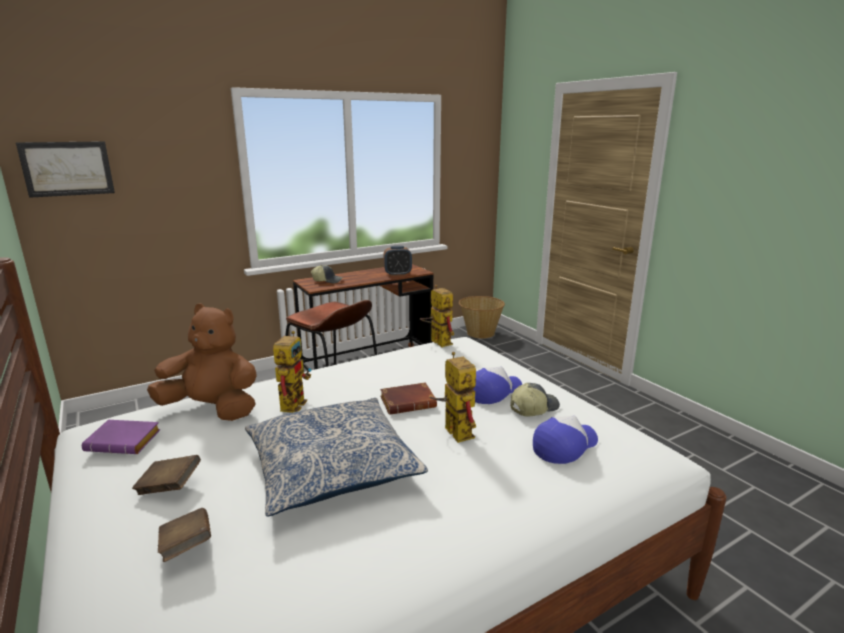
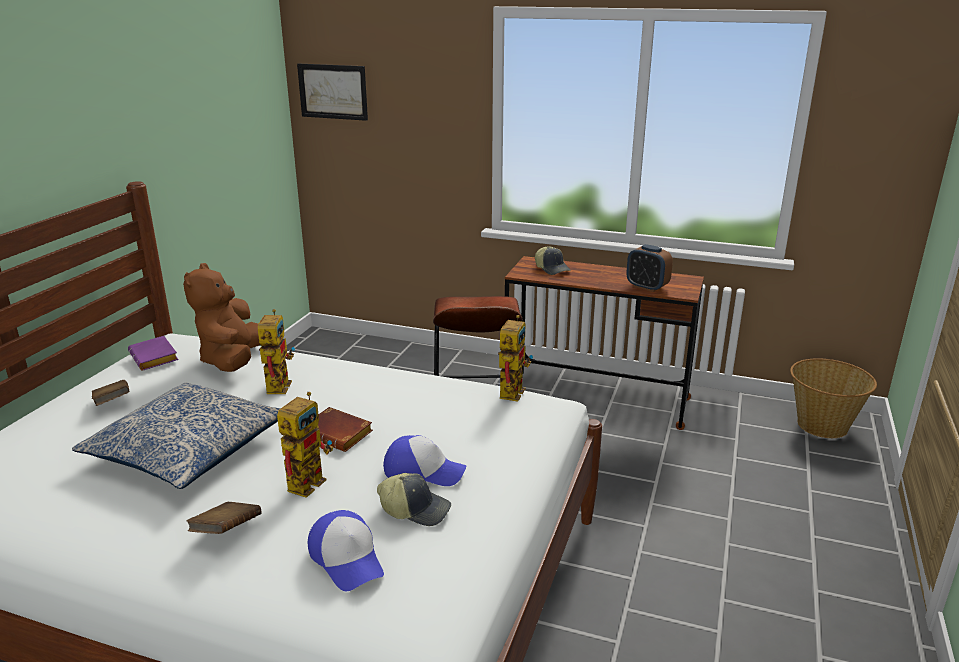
camera: 50 degrees right, 5 degrees up
(187, 547) = (49, 445): brown book -> brown book (226, 531)
(212, 409) = (233, 361): brown plush toy -> brown plush toy turned 150 degrees counterclockwise
(293, 402) = (277, 384): toy robot -> toy robot turned 60 degrees counterclockwise
(564, 446) = (347, 559): cap -> cap turned 45 degrees clockwise

